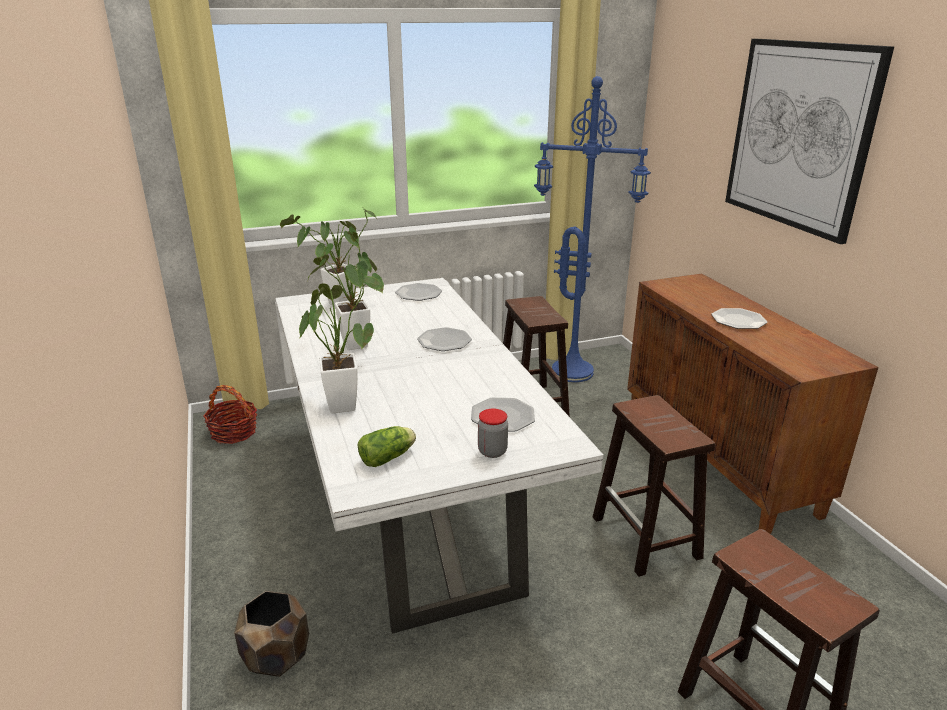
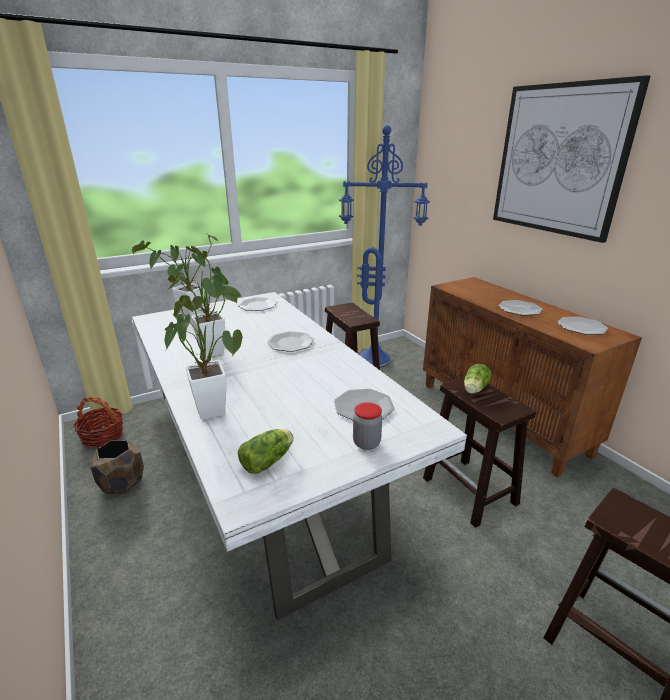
camera: 10 degrees left, 0 degrees up
(276, 656) = (166, 666): brown planter -> brown planter (122, 483)
(651, 413) = (474, 389): none -> lettuce
(806, 348) = (581, 327): none -> plate

